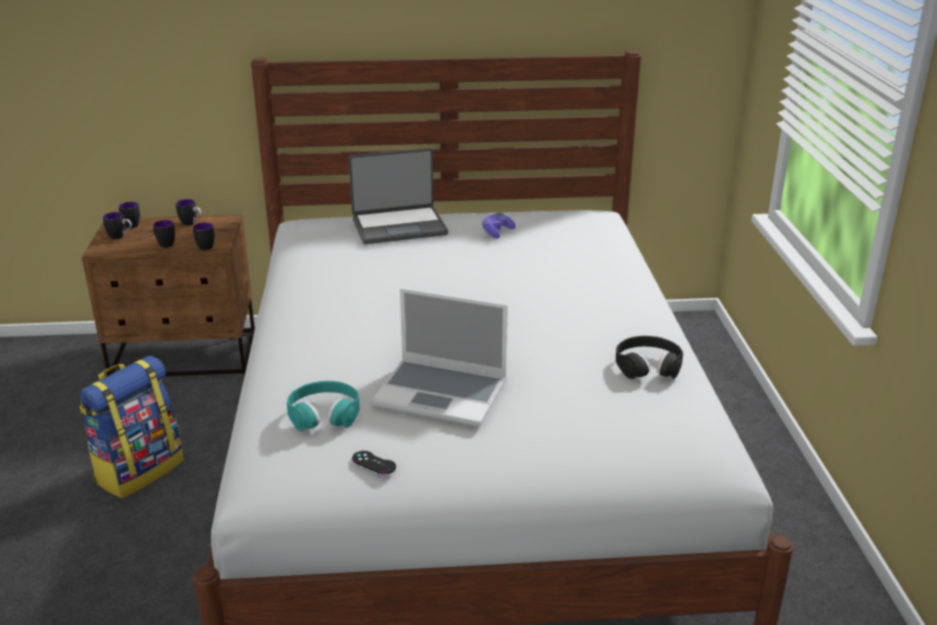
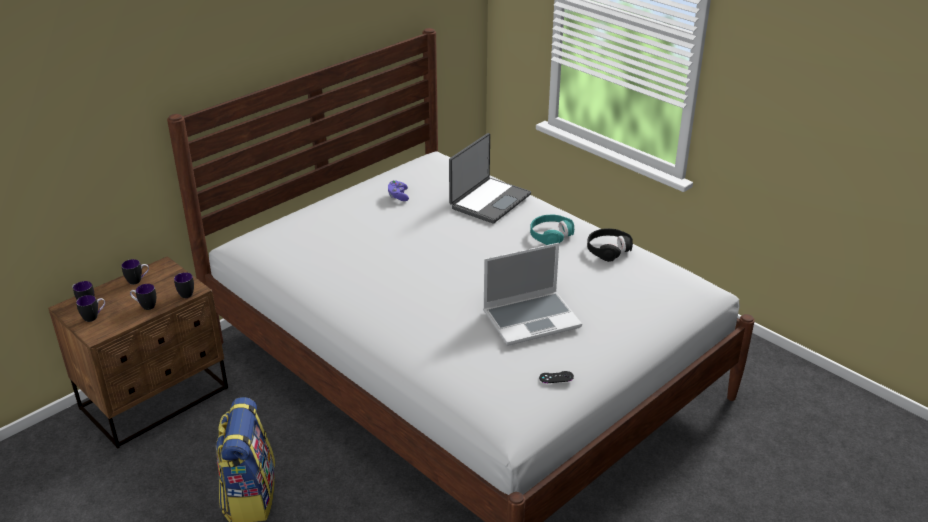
camera: 40 degrees left, 5 degrees up
(324, 414) = (486, 365): turquoise headphones -> turquoise headphones (550, 235)
(399, 226) = (325, 217): laptop -> laptop (489, 201)

